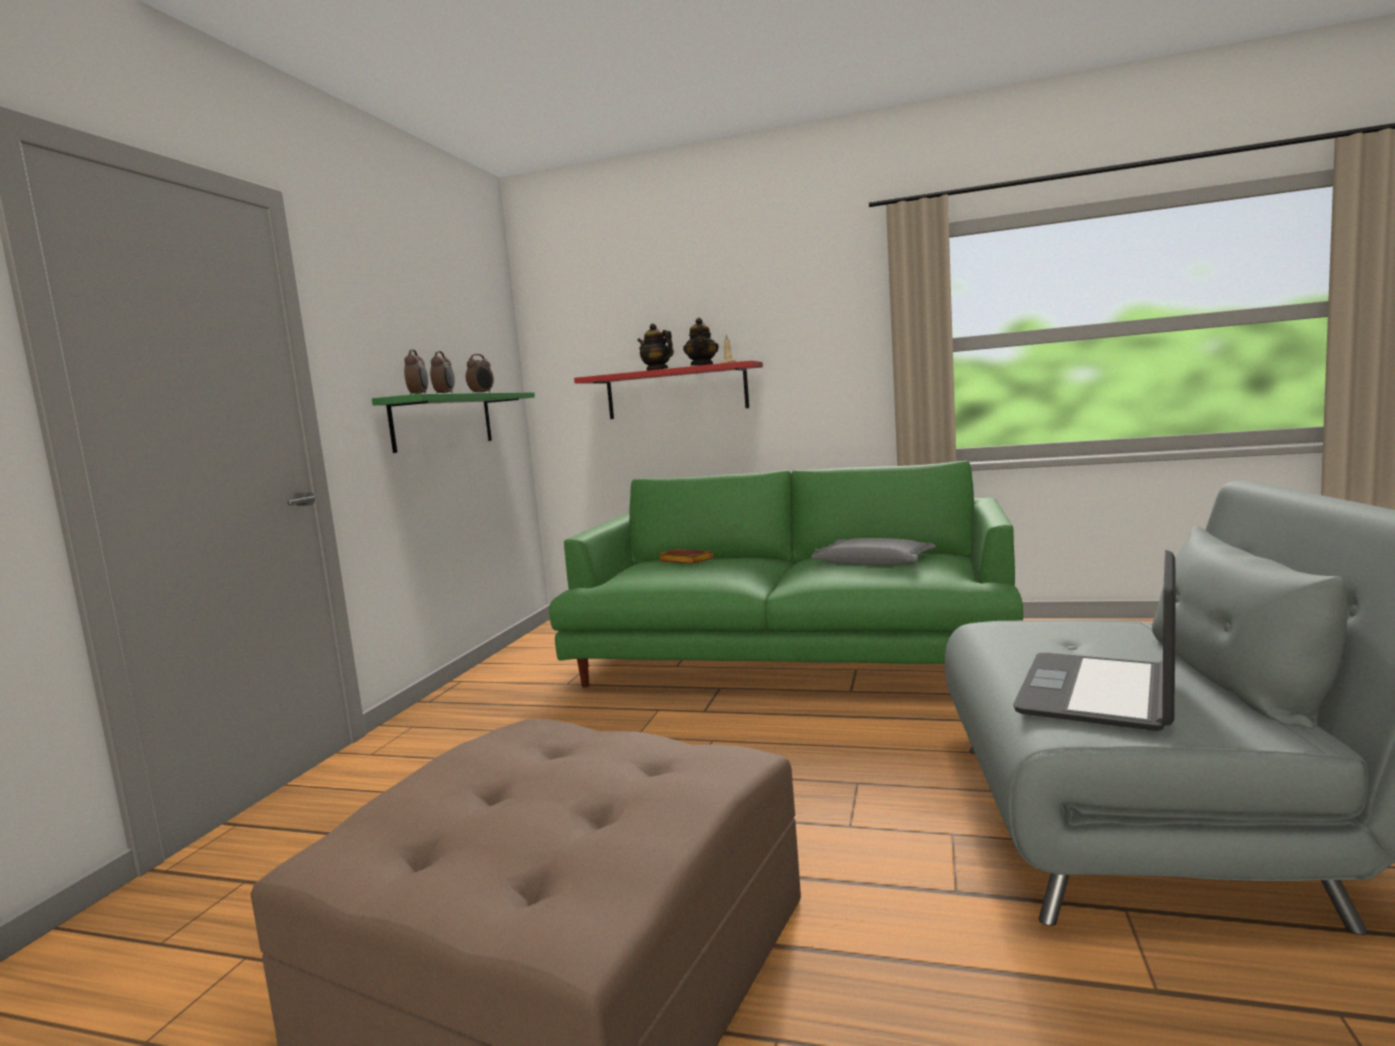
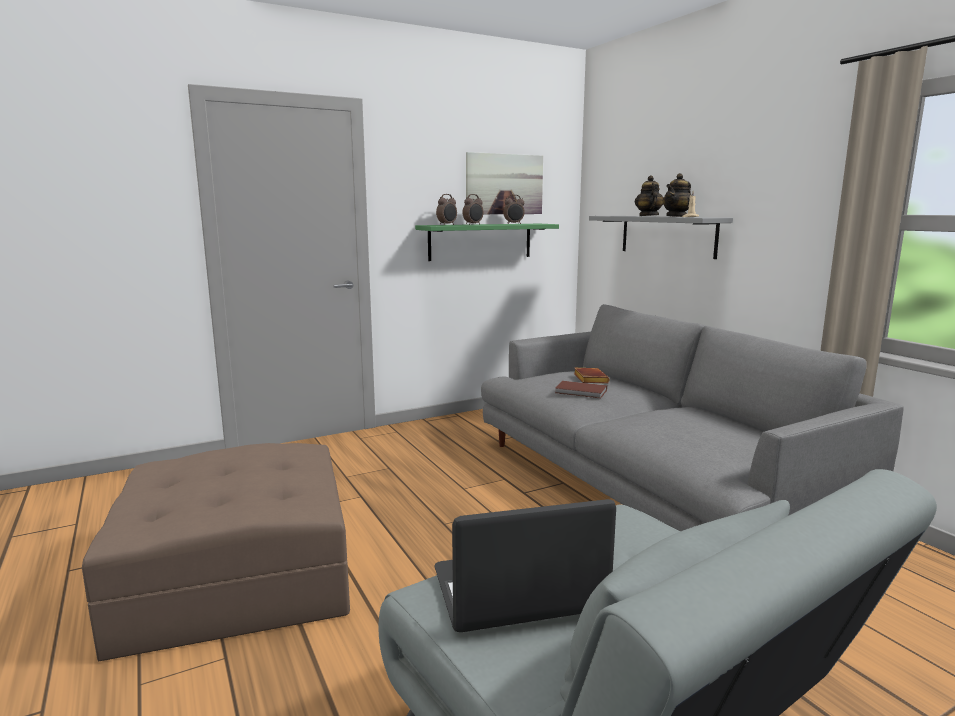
camera: 45 degrees right, 5 degrees up
(455, 341) = (504, 184): none -> picture
(676, 392) = (667, 235): red shelf -> grey shelf
(710, 570) = (581, 392): none -> brown book
(791, 659) = (647, 485): green sofa -> grey sofa
(873, 560) = (699, 426): grey pillow -> none

